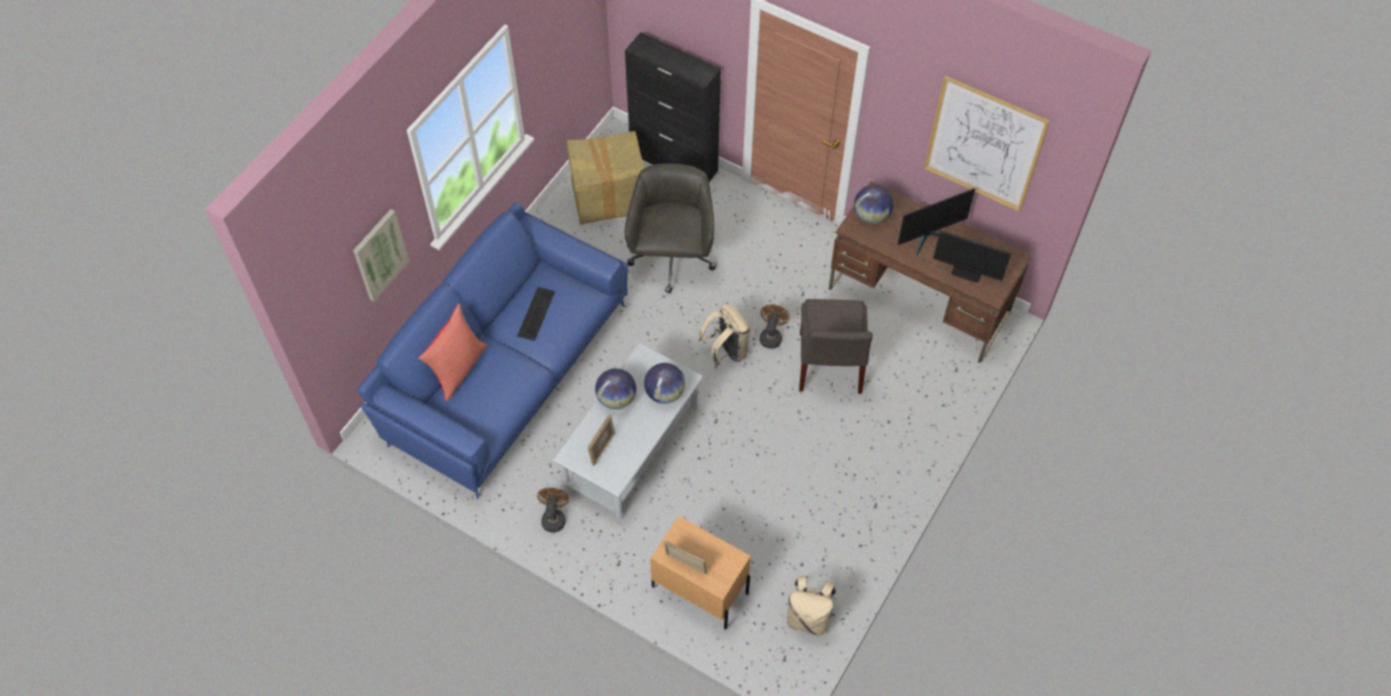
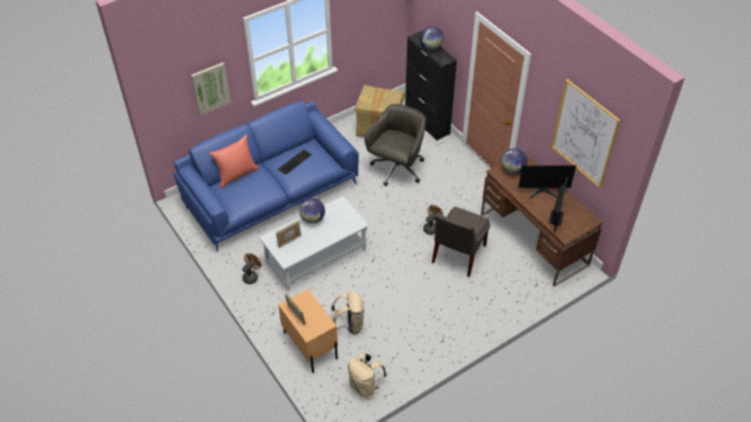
camera: 25 degrees right, 10 degrees down
(664, 393) = (341, 225): globe -> globe (431, 47)
(726, 351) = (400, 226): beige backpack -> beige backpack (349, 325)
(967, 271) = (556, 217): monitor -> monitor turned 120 degrees counterclockwise

